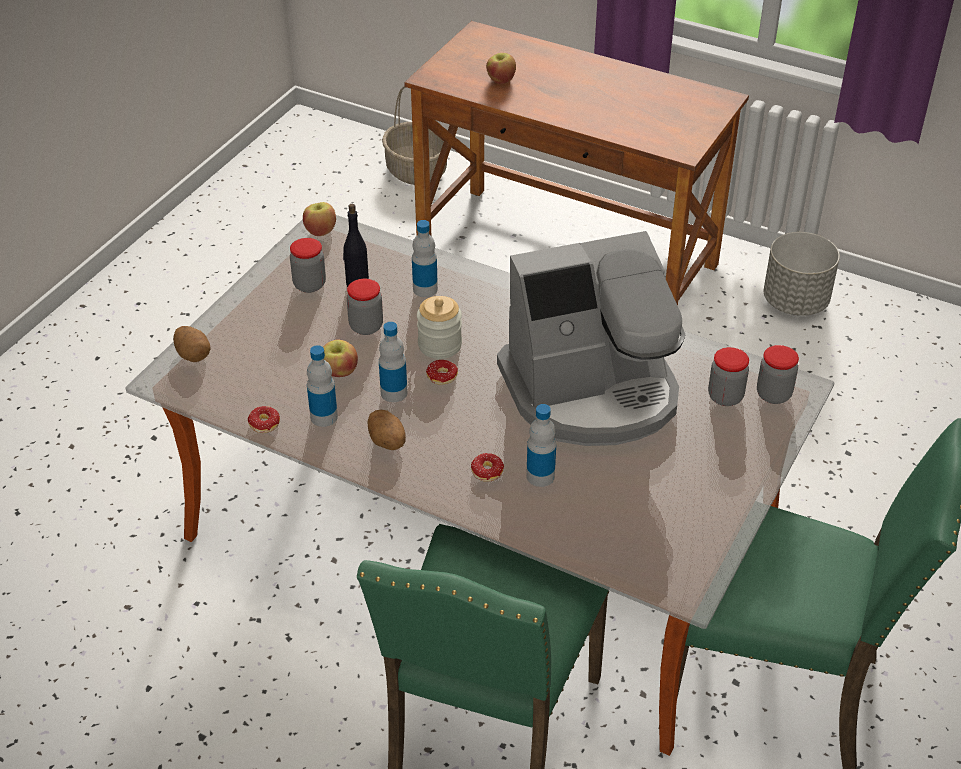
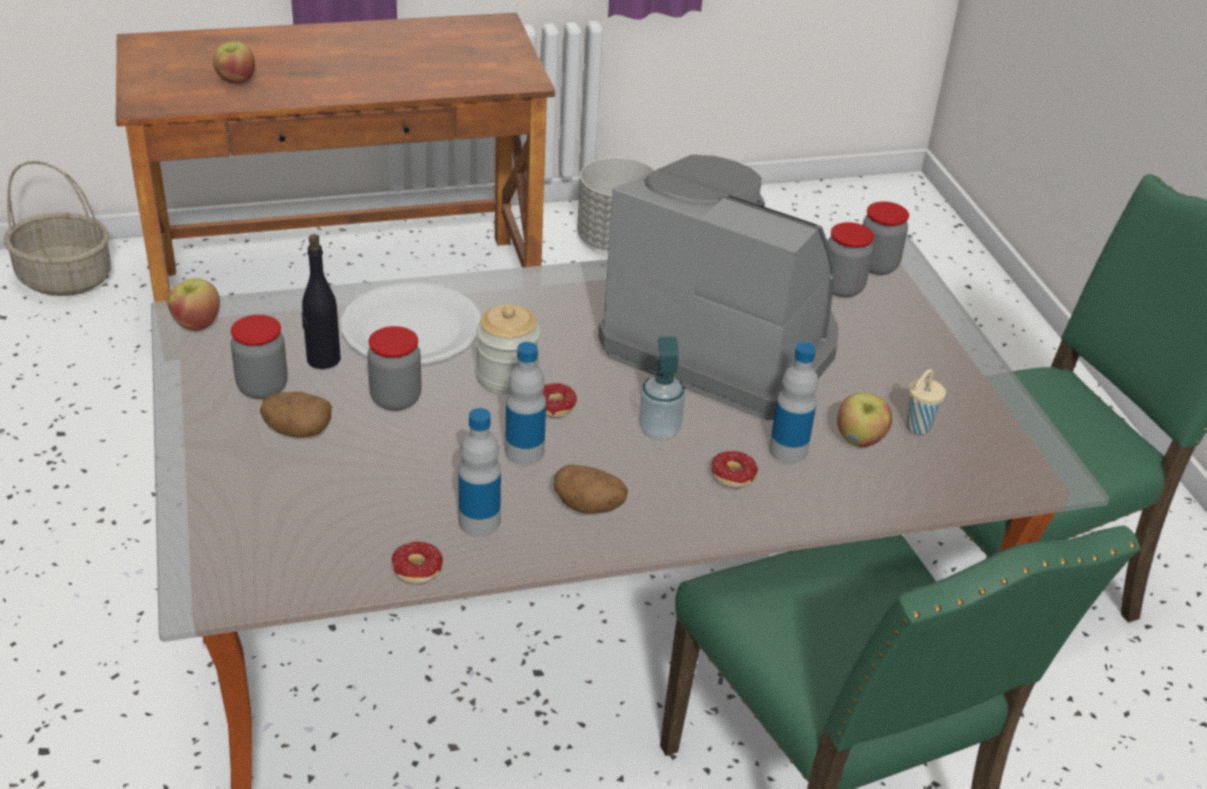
camera: 45 degrees left, 5 degrees down
(193, 354) = (210, 542): potato -> potato (297, 430)
(339, 372) = (430, 463): apple -> apple (860, 440)
(425, 289) = (412, 328): bottle -> white plate
(482, 422) = (659, 430): none -> soap dispenser
(592, 392) = (723, 344): coffee machine -> coffee machine turned 90 degrees counterclockwise
(640, 509) = (917, 427): none -> beige cup

